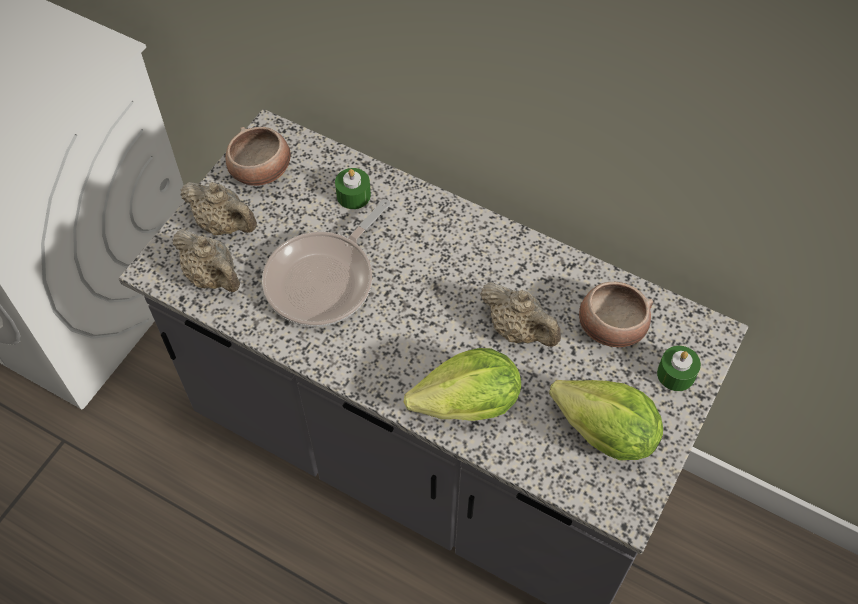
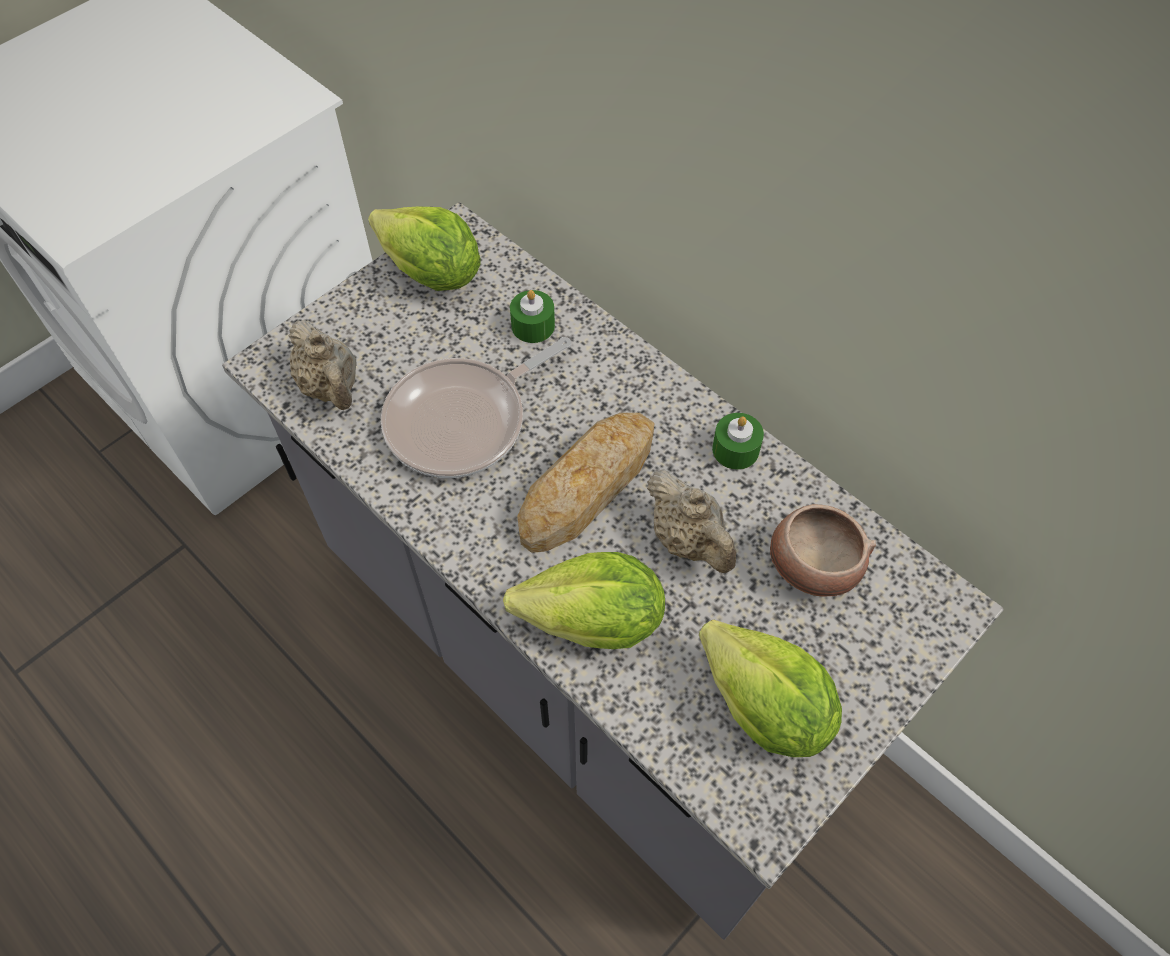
camera: 15 degrees right, 0 degrees up
(224, 224) = (366, 328): beige teapot -> none
(261, 171) = (431, 274): bowl -> lettuce
(434, 307) = (588, 486): none -> bread
(676, 374) = (884, 650): green candle -> green candle (735, 449)

